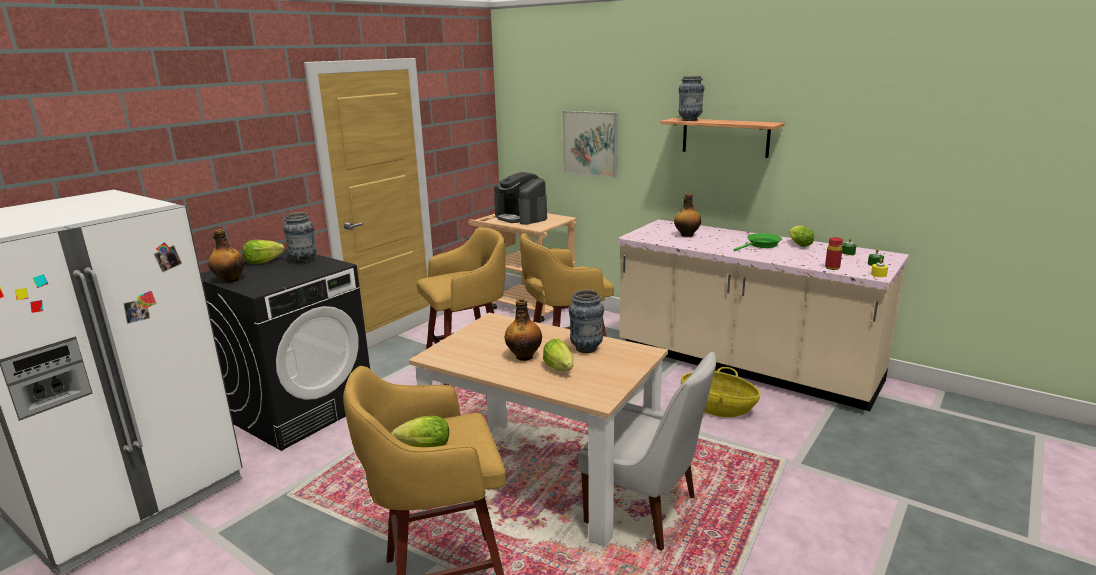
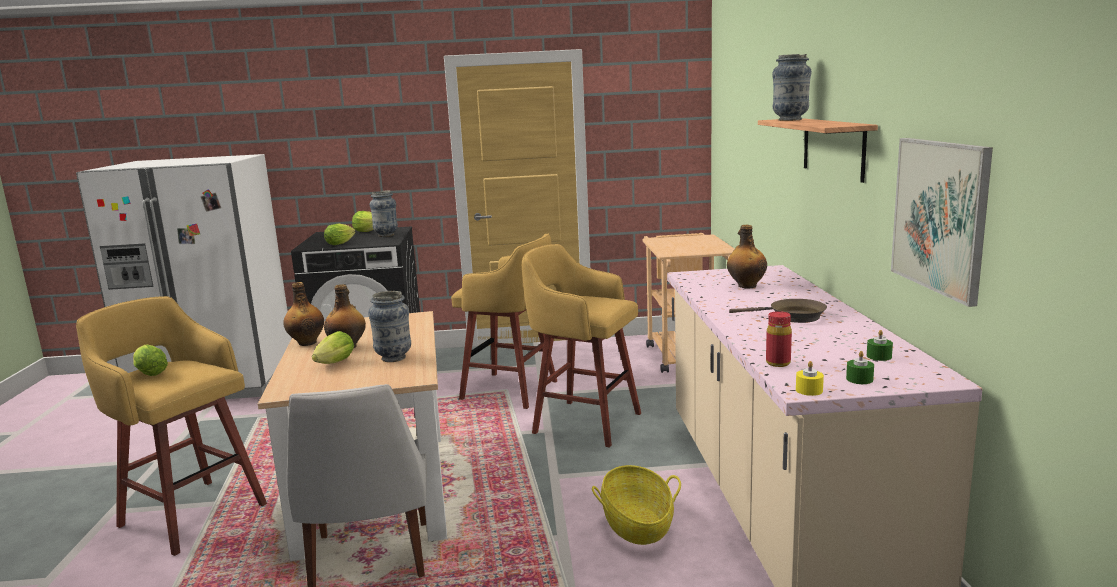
camera: 50 degrees right, 5 degrees down
(230, 280) = (319, 238): bottle -> bottle (307, 342)
(521, 217) = (683, 241): coffee machine -> none
(590, 143) = (753, 153): picture -> picture (939, 216)
(761, 245) = (792, 317): green frying pan -> brown frying pan
(798, 244) = (846, 329): lettuce -> lettuce (341, 243)

